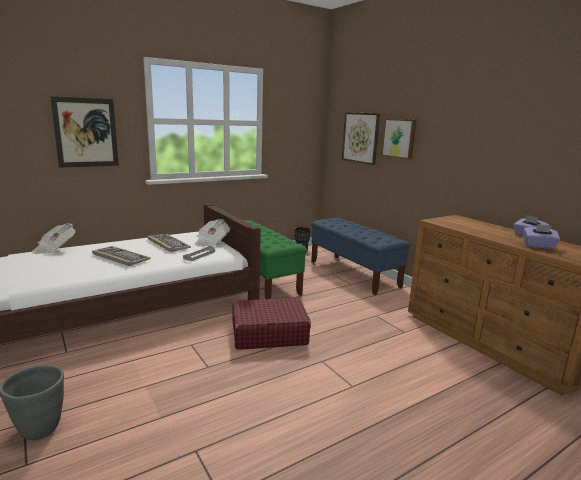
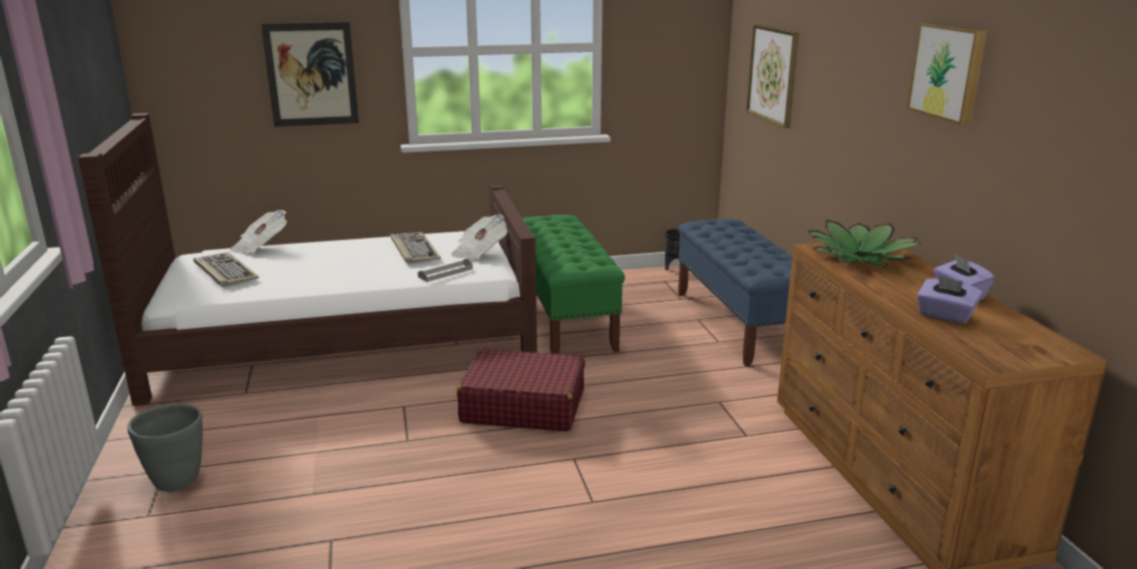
camera: 20 degrees right, 5 degrees up
(120, 257) = (334, 267): keyboard -> keyboard (224, 272)
(399, 138) = (822, 83): picture -> picture (949, 71)
(459, 223) = (860, 257): none -> potted plant

